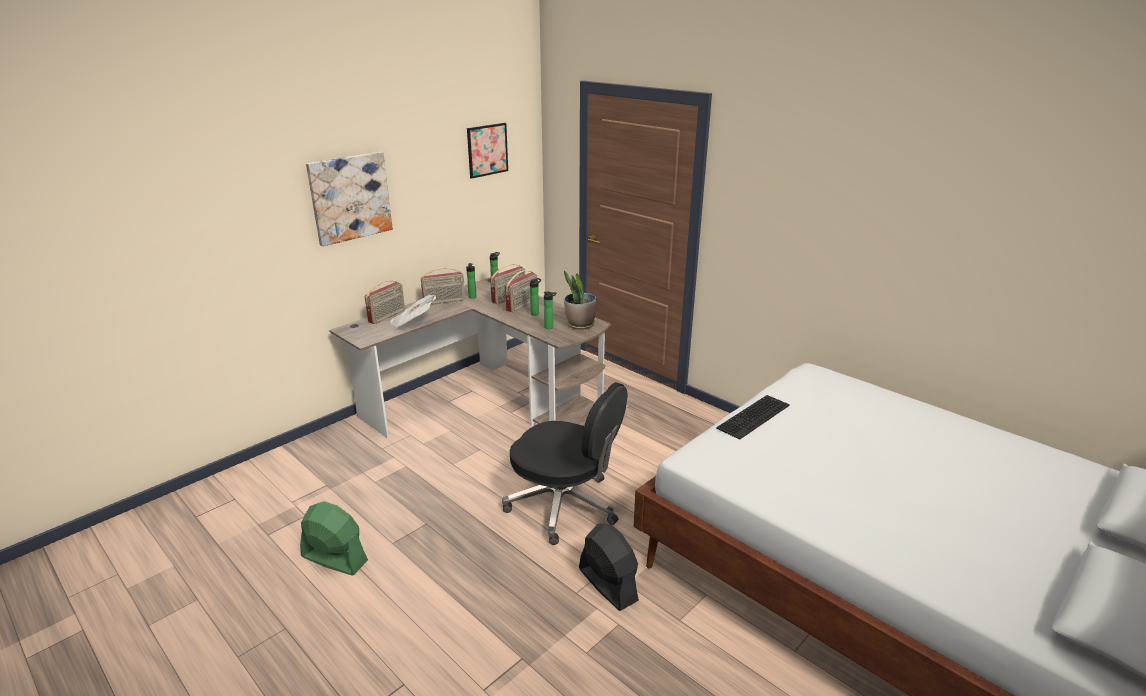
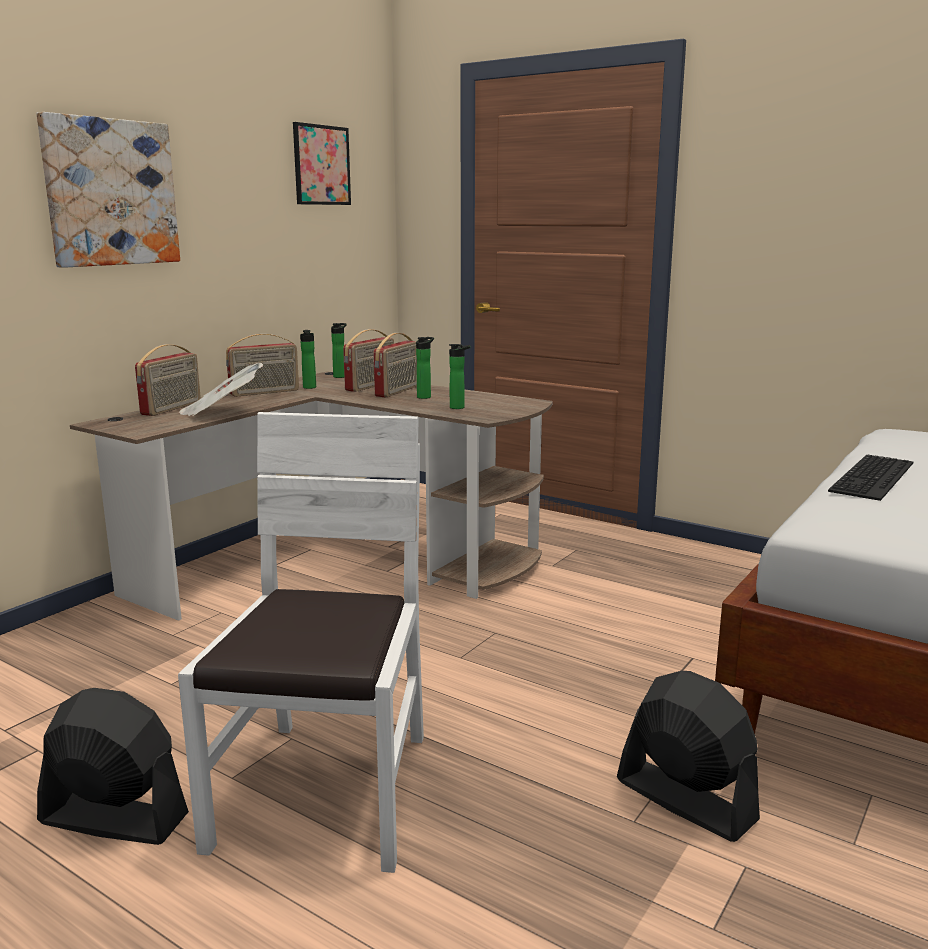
camera: 10 degrees left, 10 degrees down
(334, 558) = (113, 818): green fan -> black fan
(434, 556) = (326, 791): none -> white chair
(565, 506) = (540, 686): black office chair -> none
(580, 325) = (506, 403): potted plant -> none

